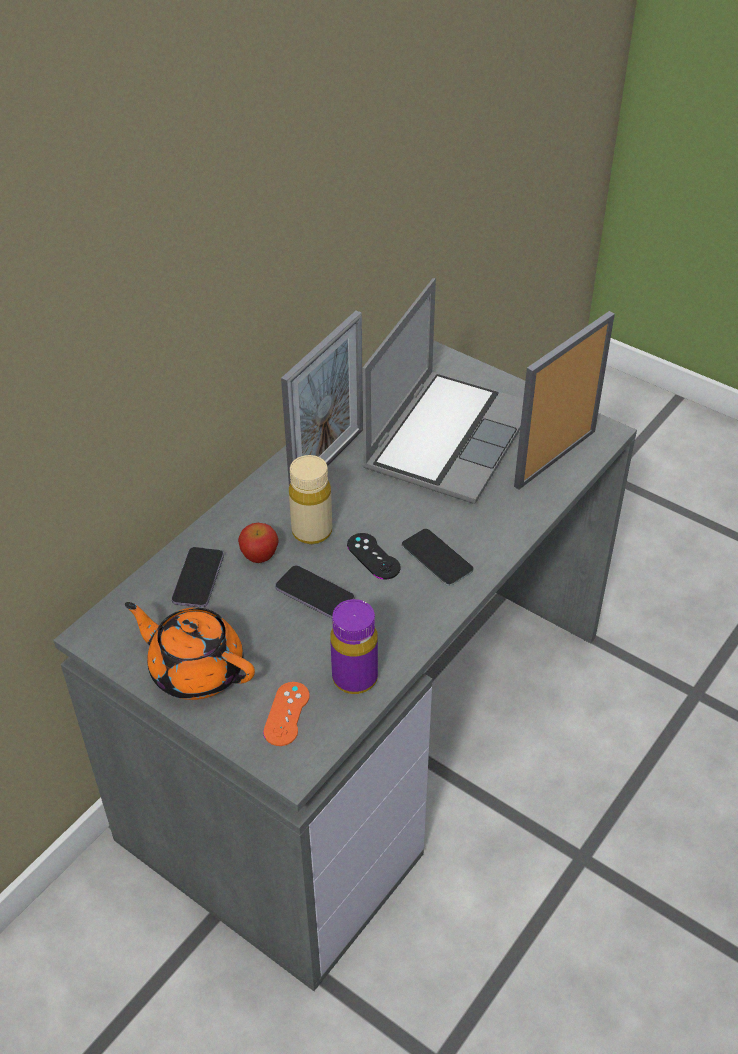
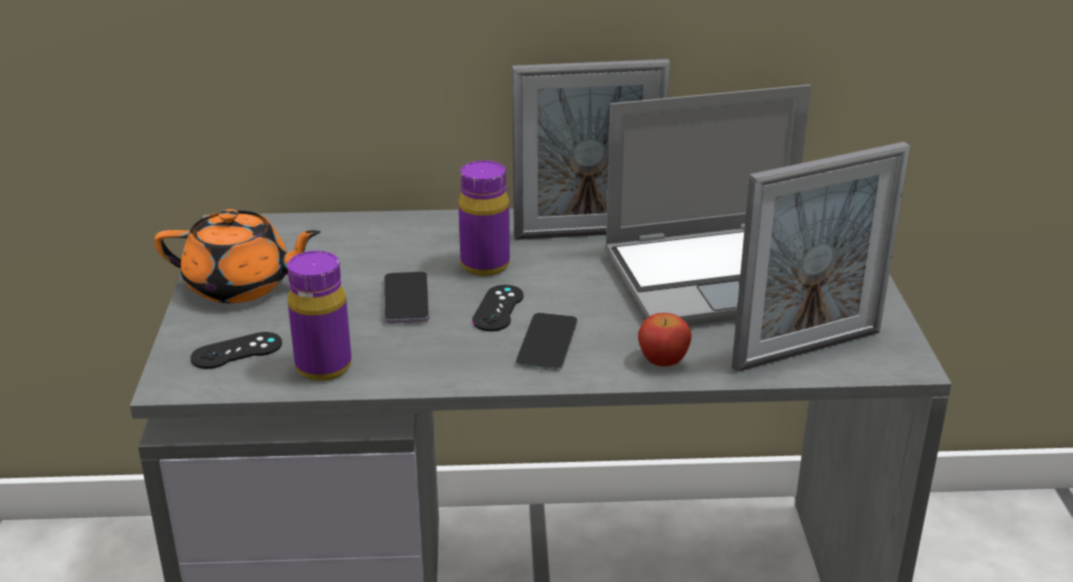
camera: 50 degrees right, 15 degrees down
(195, 669) = (241, 285): orange teapot -> orange teapot turned 105 degrees clockwise
(198, 579) = (350, 240): phone -> none
(259, 556) = (417, 255): apple -> apple (663, 361)
(286, 714) = (236, 351): orange game controller -> black game controller
(312, 531) = (485, 265): beige bottle -> purple bottle
(555, 458) = (807, 349): picture frame -> picture frame turned 150 degrees clockwise

